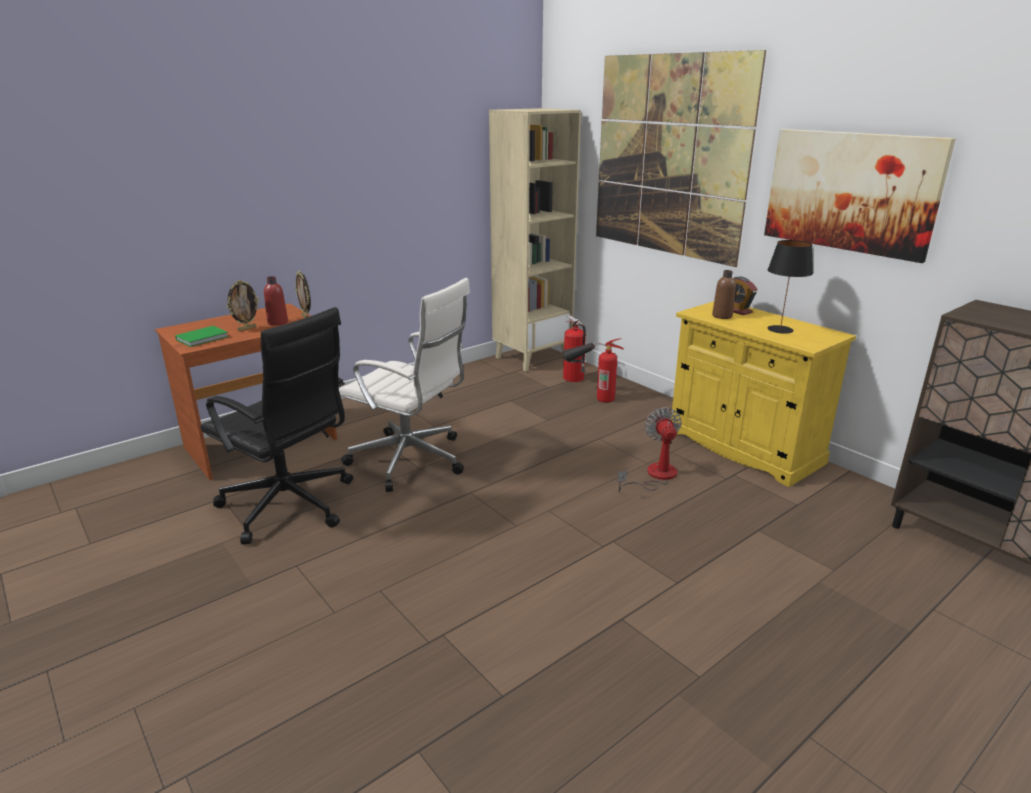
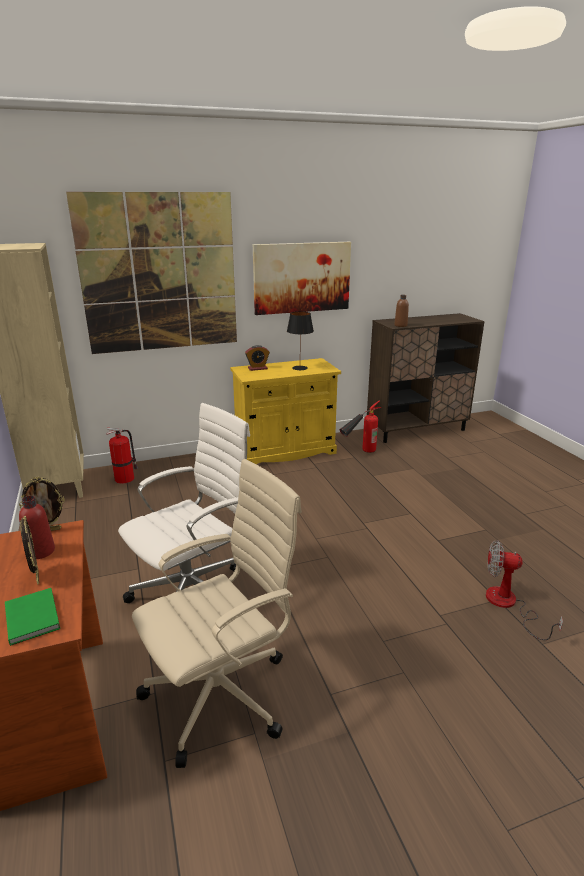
camera: 70 degrees left, 0 degrees up
(290, 506) = (222, 693): black office chair -> beige office chair
(590, 395) = (163, 479): fire extinguisher -> fire extinguisher (359, 453)
(654, 476) = (298, 488): fan -> fan (508, 605)
(722, 316) = (263, 373): brown bottle -> brown bottle (400, 325)

